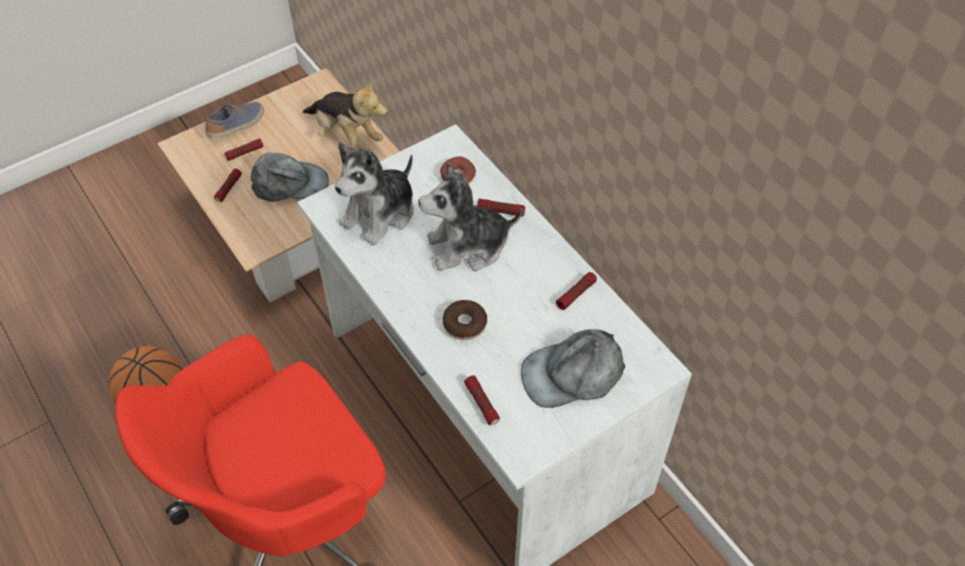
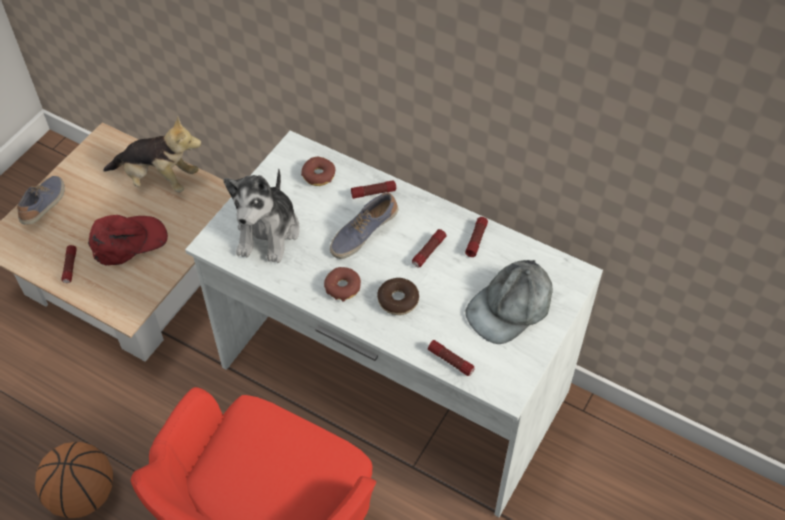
camera: 25 degrees left, 0 degrees up
(244, 153) = (67, 228): flashlight -> flashlight (428, 252)
(290, 184) = (128, 241): grey cap -> red cap
(419, 291) = (342, 287): none -> donut
(468, 246) = (363, 233): plush toy -> shoe

